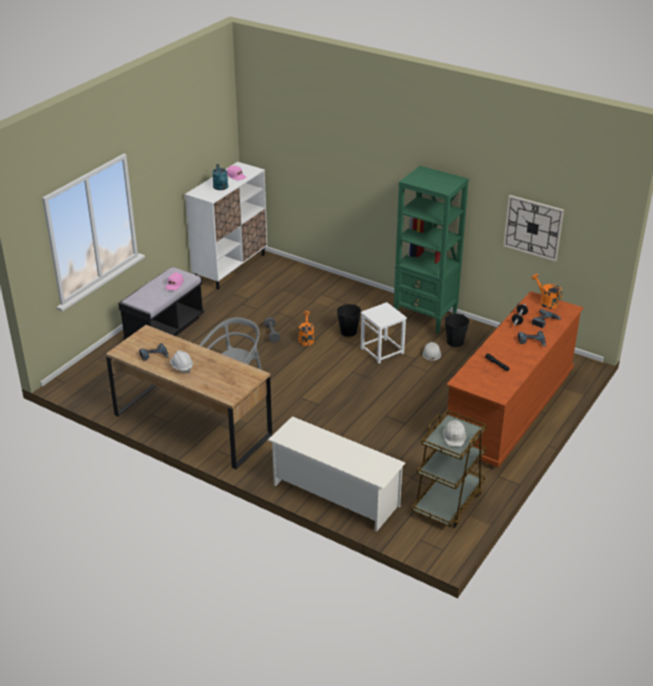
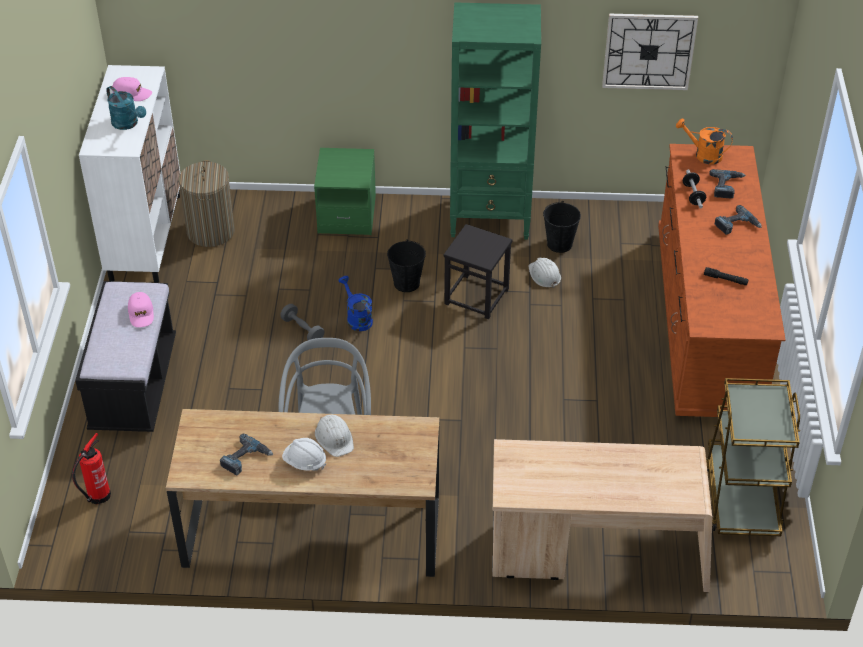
camera: 30 degrees left, 10 degrees up
(103, 370) = (97, 497): none -> fire extinguisher
(266, 275) = (211, 231): none -> laundry basket
(306, 338) = (357, 318): orange watering can -> blue watering can
(335, 495) = (597, 555): white shoe rack -> beige desk
(345, 290) = (347, 215): none -> green nightstand
(382, 350) = (477, 296): white stool -> black stool
(454, 436) = (762, 414): white hard hat -> white hard hat (334, 438)

